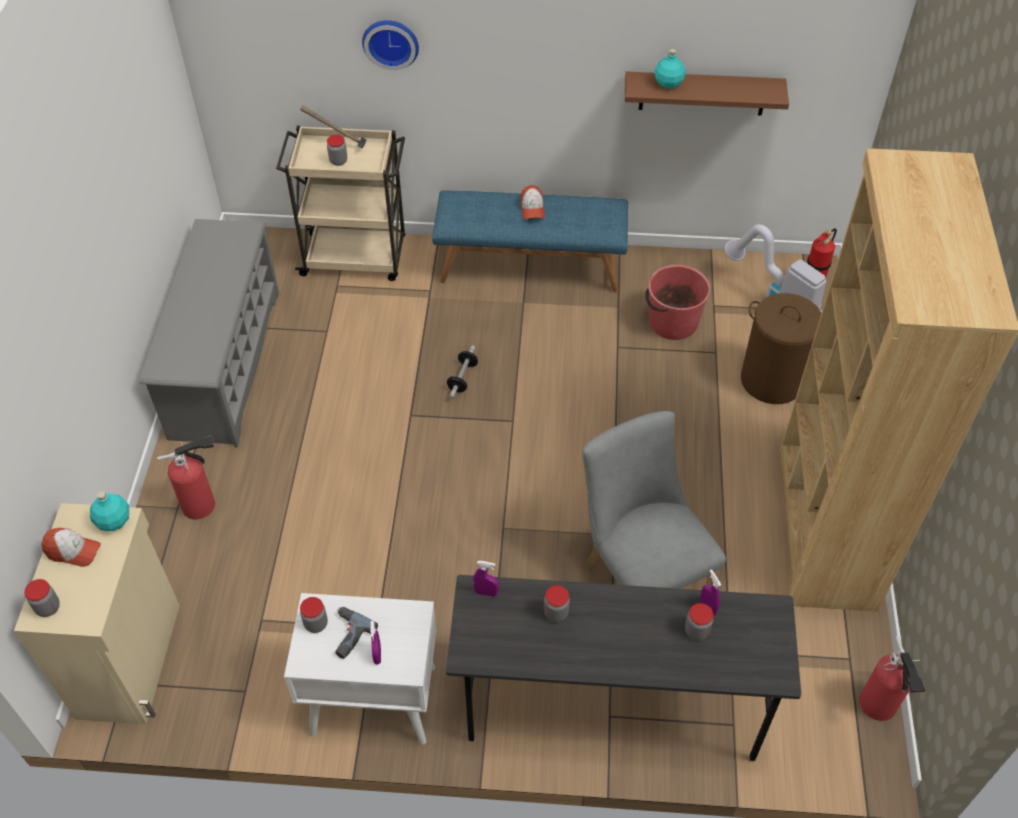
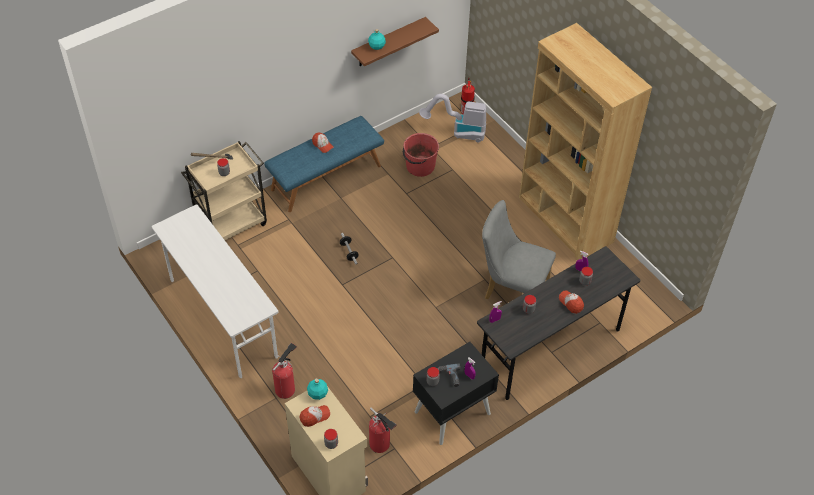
camera: 40 degrees left, 0 degrees up
(225, 363) = (222, 318): grey shoe rack -> white desk
(372, 700) = (452, 413): white nightstand -> black nightstand
(391, 42) = (232, 94): wall clock -> none
(637, 651) = (571, 303): none -> cap
(771, 380) = (488, 168): brown laundry basket -> none
(879, 707) = (645, 279): fire extinguisher -> fire extinguisher (381, 445)

